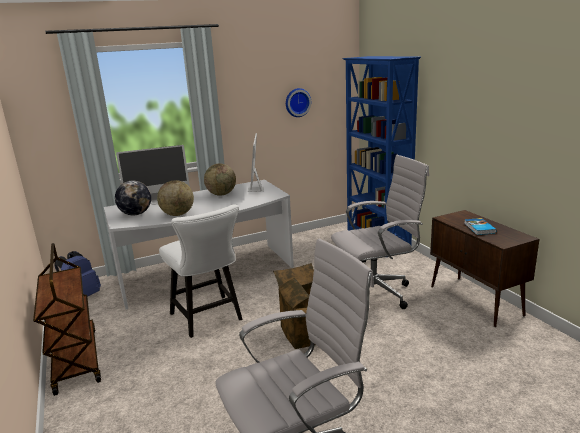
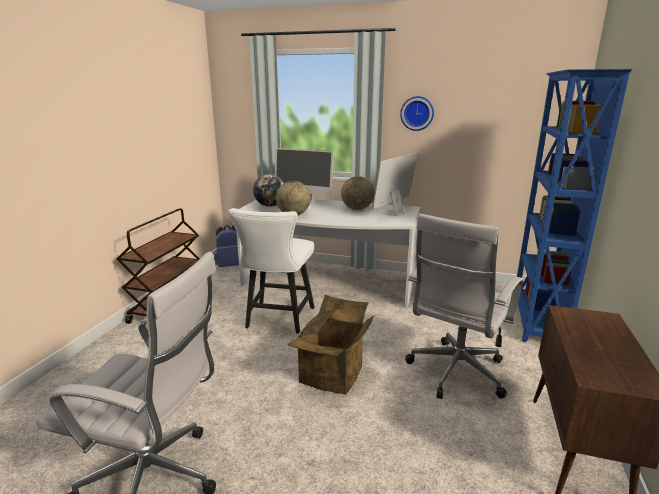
camera: 40 degrees right, 0 degrees up
(297, 102) = (484, 126): wall clock -> wall clock (417, 113)
(377, 293) = (455, 374): white office chair -> white office chair turned 105 degrees clockwise
(479, 228) = (592, 344): book -> none

